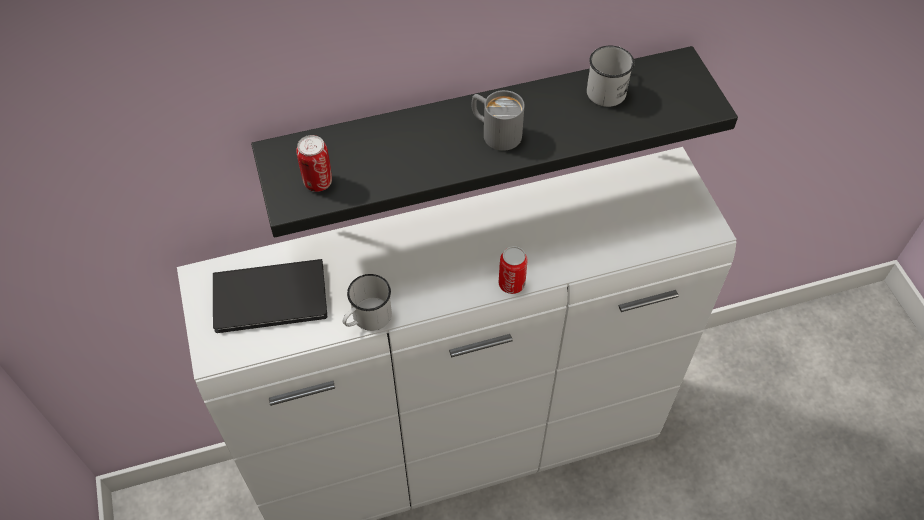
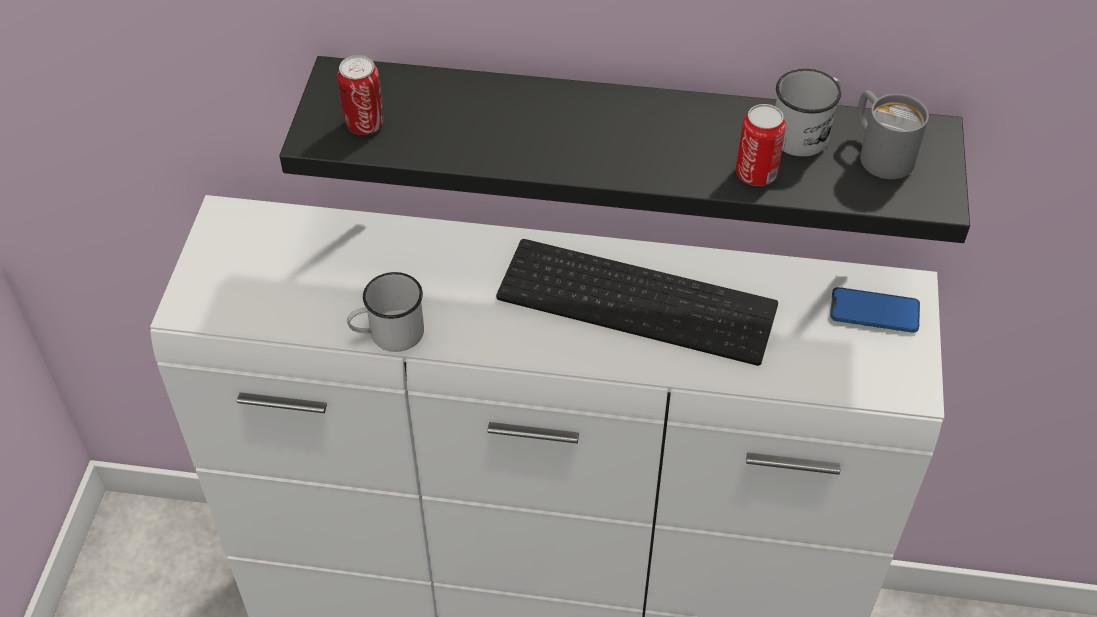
camera: 25 degrees right, 5 degrees down
(273, 299) = (292, 270): black book -> none
(495, 132) = (619, 138): grey mug -> grey mug (879, 152)
(511, 284) = (594, 360): can -> can (756, 174)
(517, 231) = (640, 298): none -> keyboard
(661, 186) = (874, 311): none -> phone

